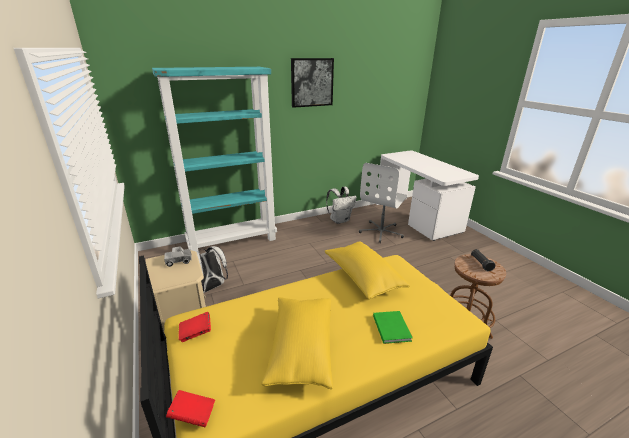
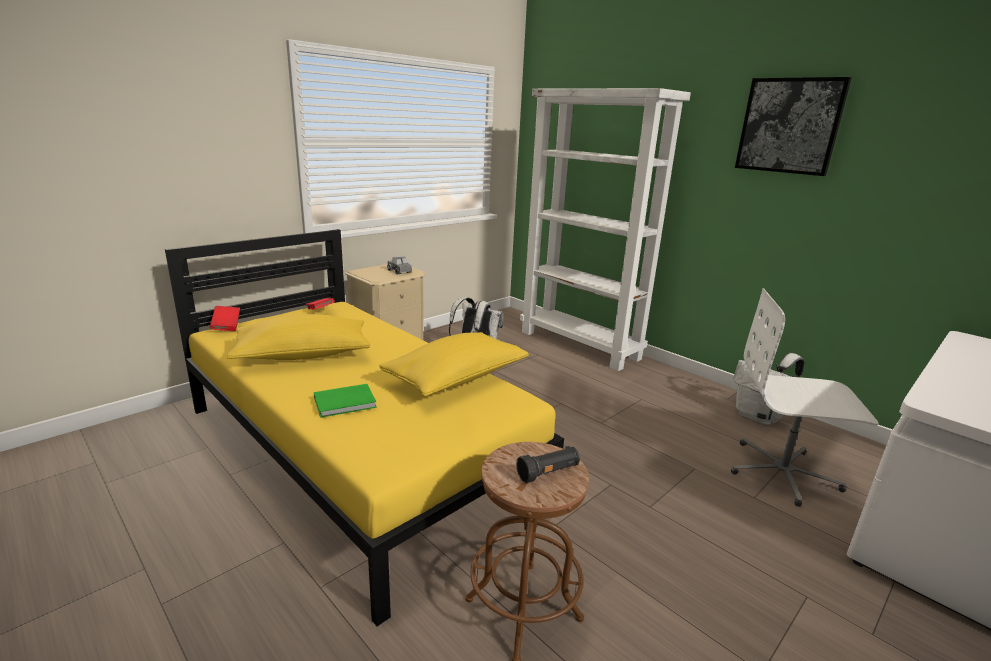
camera: 70 degrees right, 5 degrees down
(233, 241) = (580, 345): turquoise bookcase -> white bookcase

